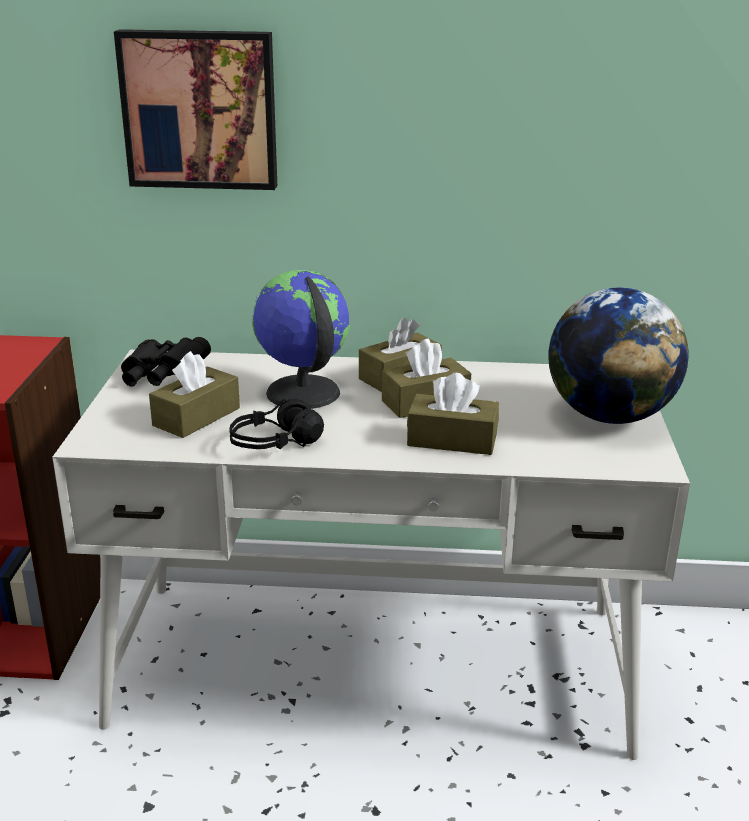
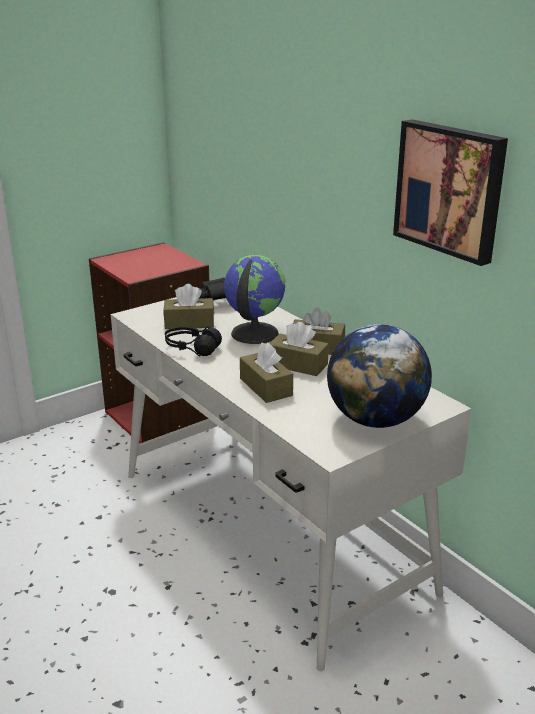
camera: 50 degrees right, 0 degrees up
(200, 109) = (268, 147): picture -> picture (450, 189)

